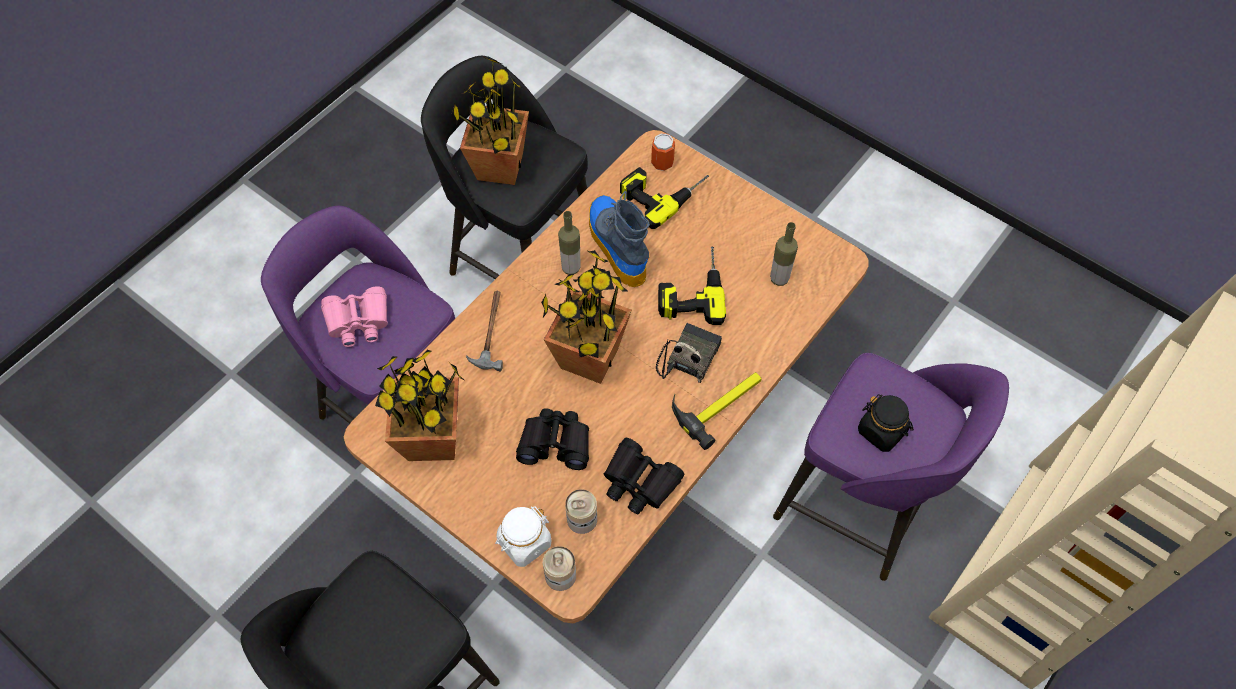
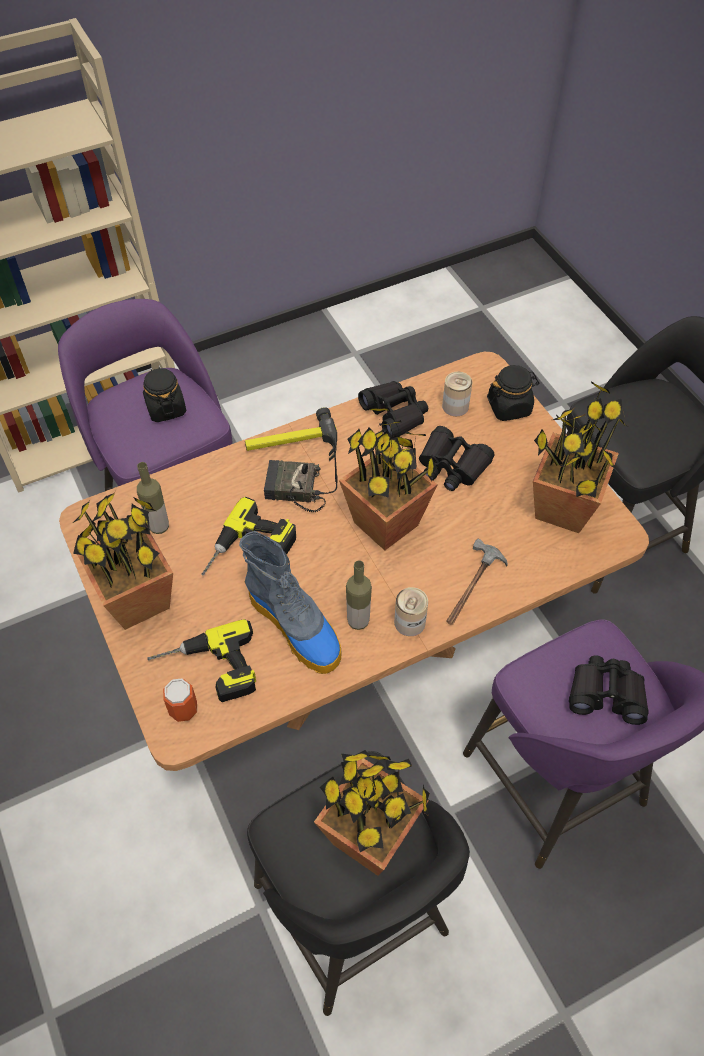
camera: 155 degrees left, 5 degrees down
(358, 321) = (606, 694): pink binoculars -> black binoculars
(524, 543) = (509, 407): white jar -> black jar
(560, 575) = (489, 378): can -> can (409, 622)
(616, 245) = (296, 627): boot -> boot turned 45 degrees counterclockwise
(688, 357) = (294, 491): radio -> radio turned 45 degrees clockwise
(750, 217) = (137, 600): none -> potted plant

